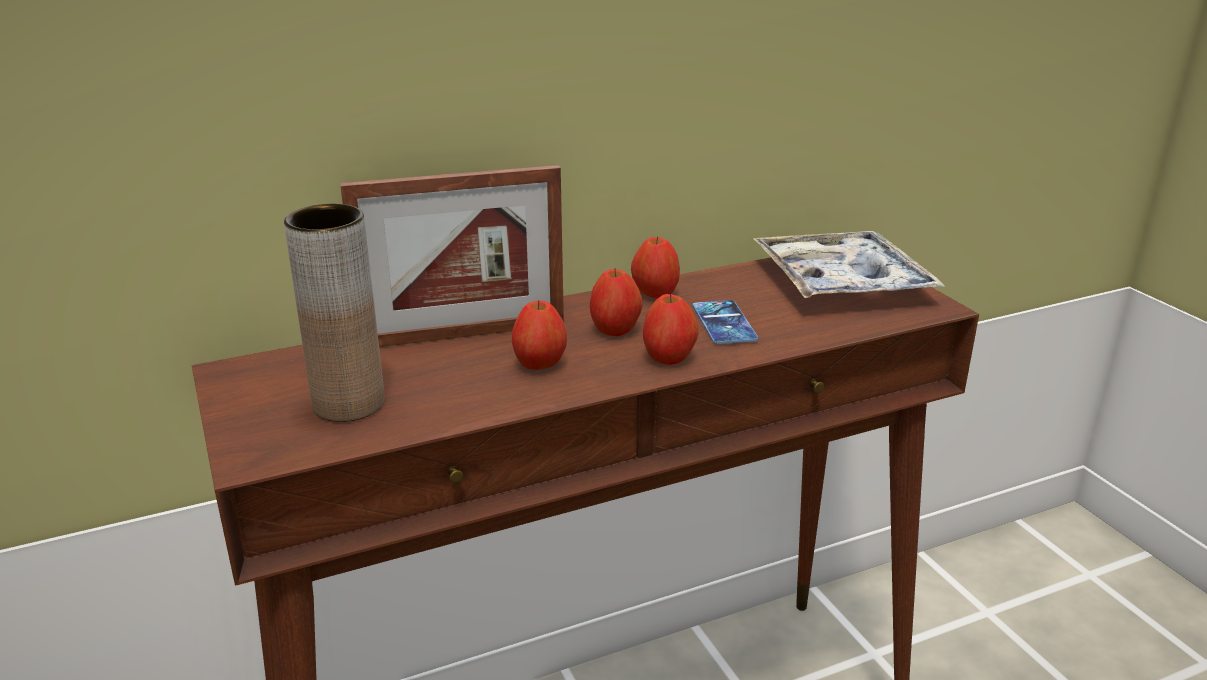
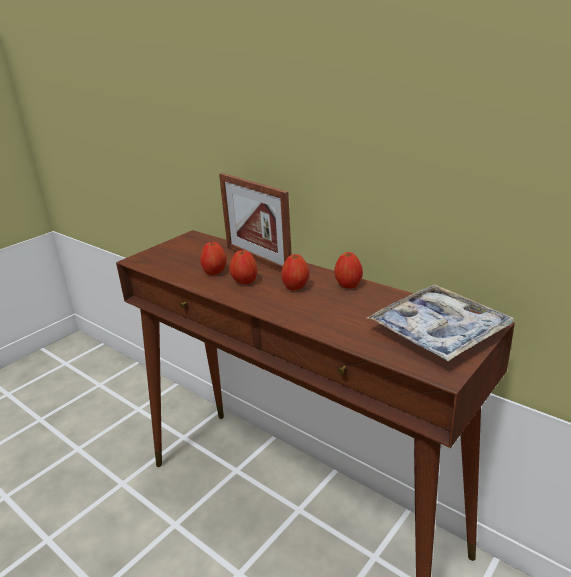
camera: 65 degrees right, 0 degrees up
(349, 404) = (183, 260): brown vase -> none
(668, 358) = (279, 307): apple -> apple (215, 272)
(724, 323) = (335, 310): phone -> none

